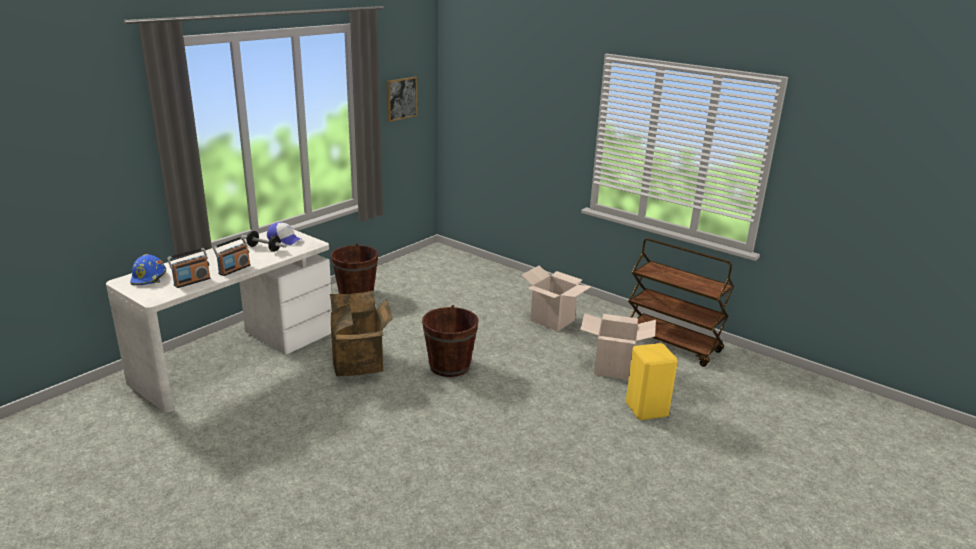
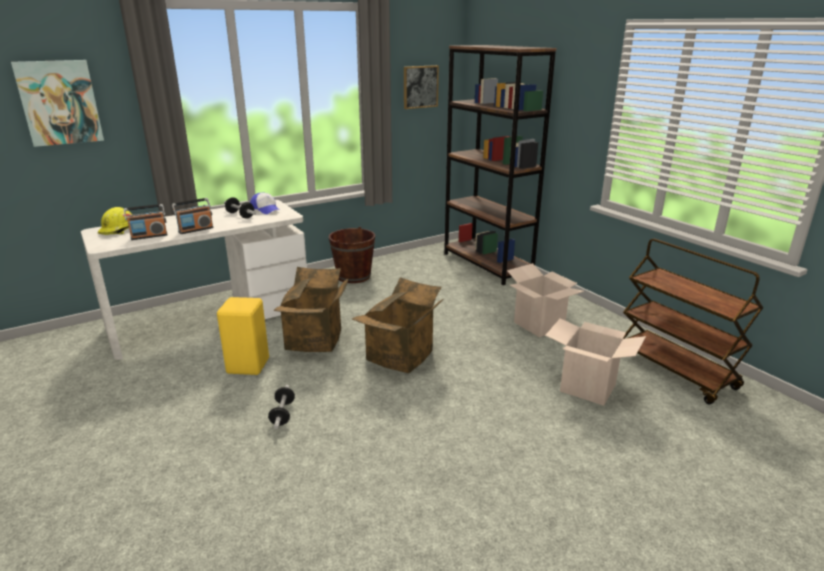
camera: 20 degrees right, 0 degrees up
(76, 151) = (59, 102): none -> picture
(149, 278) = (119, 230): blue hard hat -> yellow hard hat
(374, 432) = (282, 414): none -> dumbbell
(449, 366) = (402, 357): brown bucket -> cardboard box
(479, 267) = (487, 264): none -> brown bookcase
(646, 410) = (608, 447): yellow stool -> yellow stool (246, 366)

